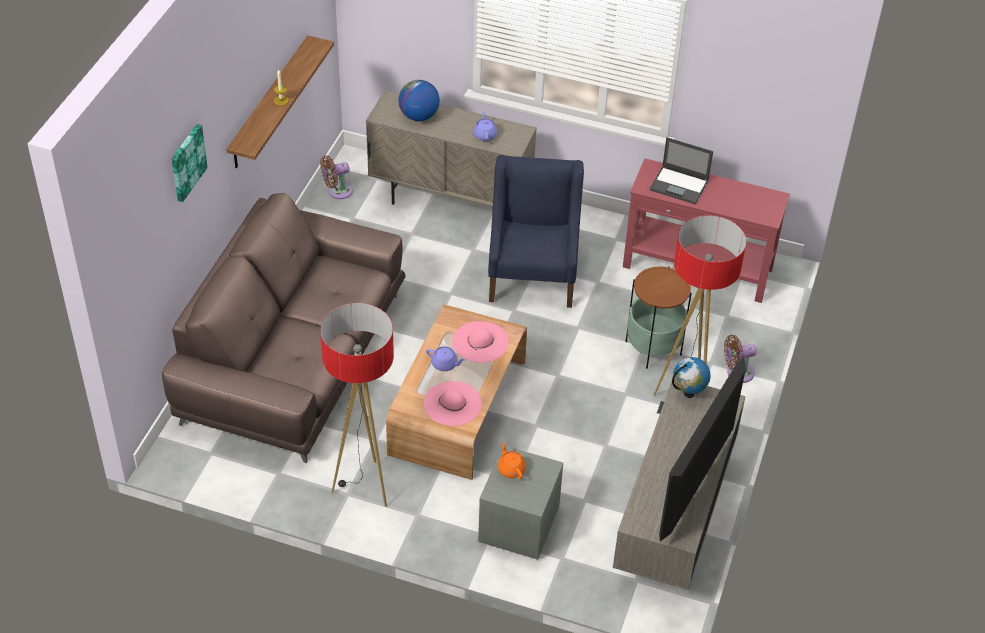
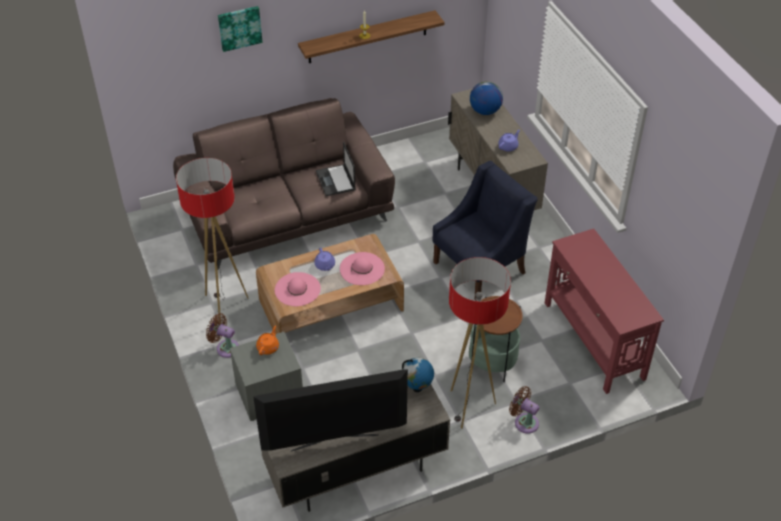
camera: 50 degrees right, 0 degrees up
(337, 191) = (437, 142): brown fan -> brown fan (225, 347)
(680, 185) = (591, 260): laptop -> laptop (336, 181)

